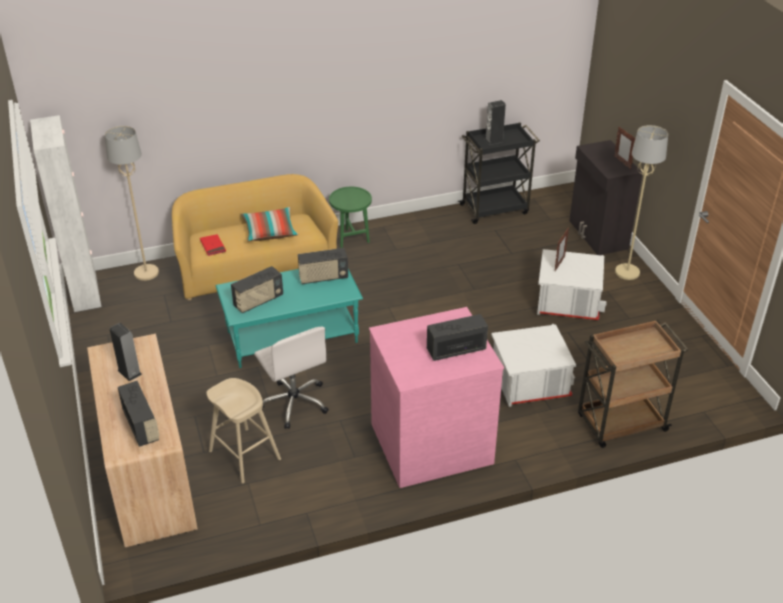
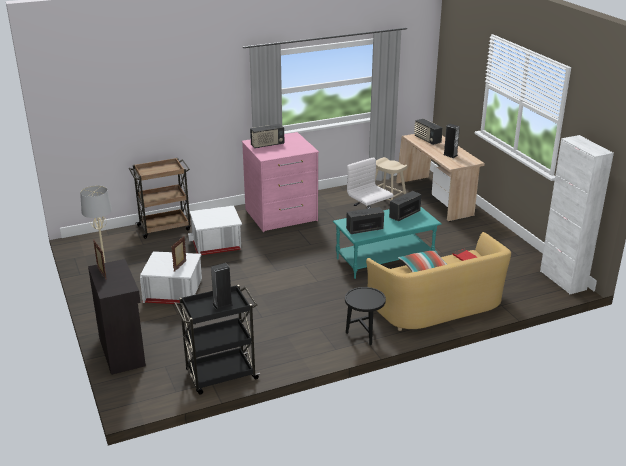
camera: 175 degrees right, 10 degrees down
(146, 273) = (527, 296): beige floor lamp -> none
(351, 238) = (363, 336): green side table -> black side table

